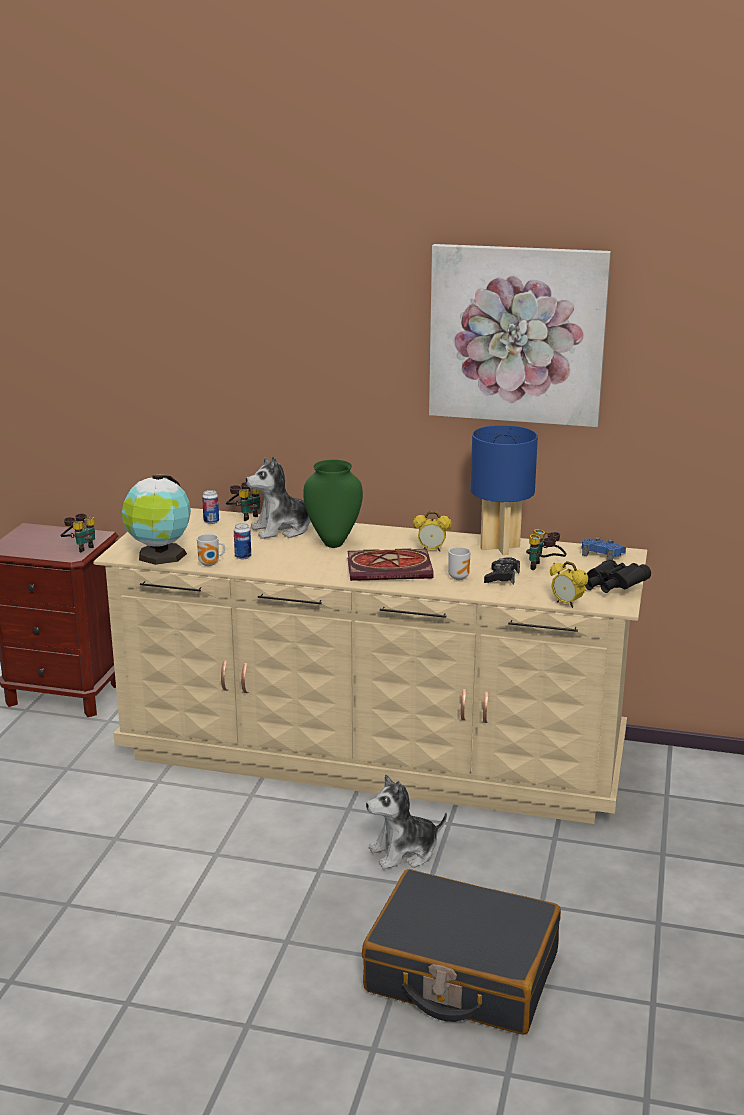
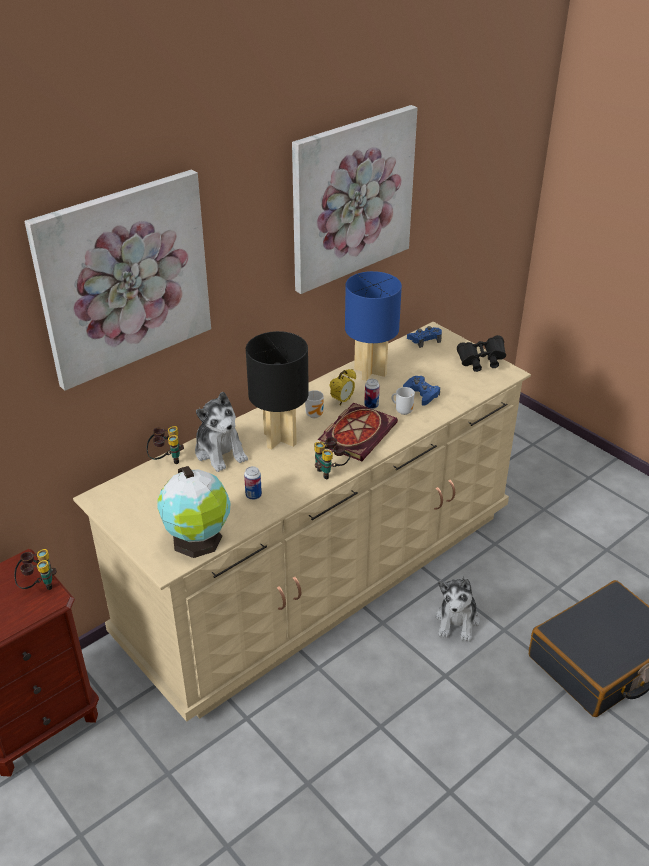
camera: 55 degrees left, 15 degrees up
(210, 564) = (249, 519): mug -> mug (315, 414)
(211, 521) = (155, 482): can -> can (371, 405)
(237, 315) = (123, 277): none -> picture
(282, 529) = (220, 452): plush toy -> plush toy turned 45 degrees counterclockwise
(333, 544) = (280, 439): green vase -> black table lamp
(502, 577) = (421, 394): black game controller -> blue game controller
(545, 568) = (424, 371): binoculars -> binoculars (331, 471)
(567, 604) = (489, 389): alarm clock -> none

